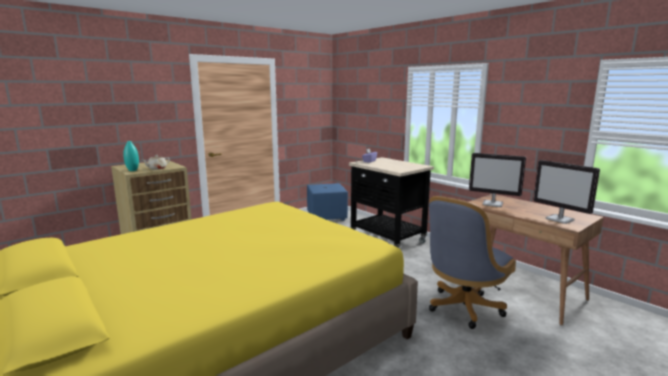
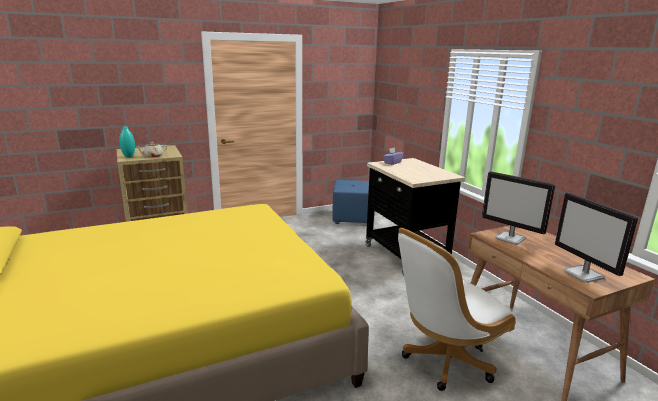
camera: 15 degrees right, 5 degrees up
(462, 311) = (442, 364): blue office chair -> white office chair

